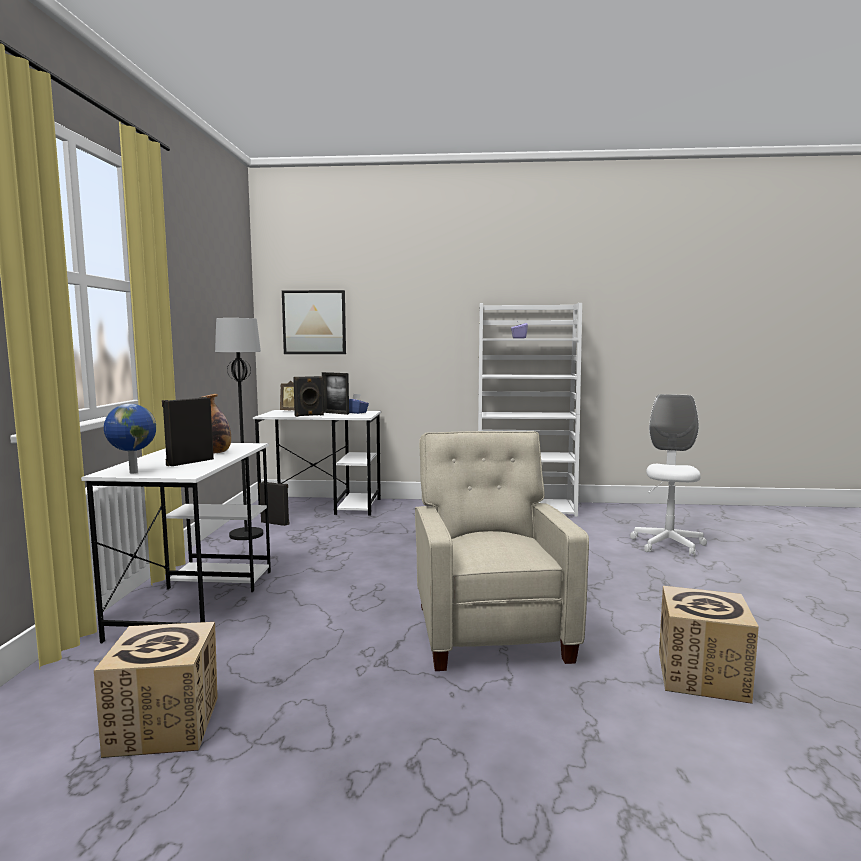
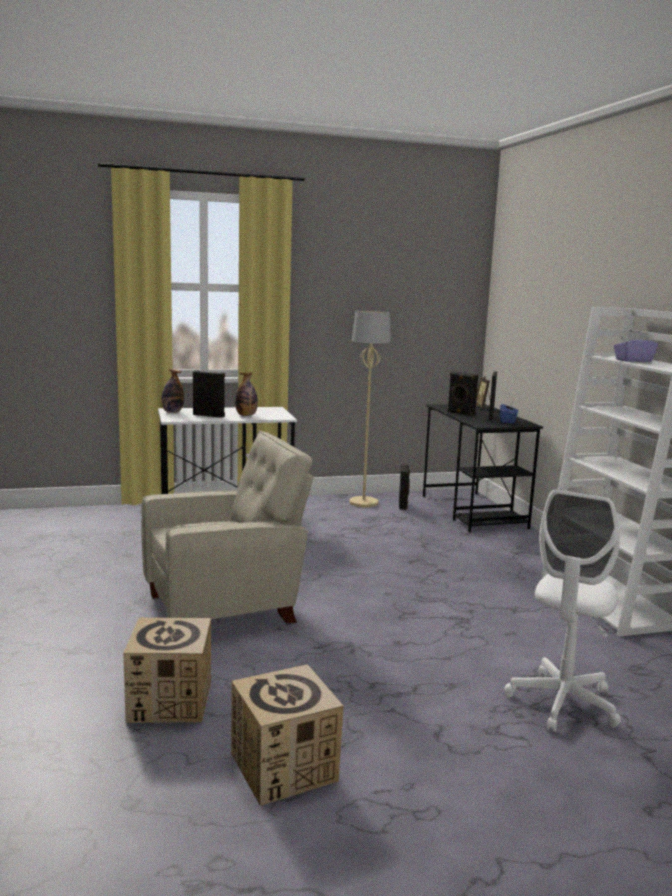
camera: 70 degrees right, 5 degrees up
(132, 472) = (172, 412): globe -> bottle
(164, 725) = (79, 541): cardboard box -> cardboard box (284, 767)
(246, 535) = (364, 503): black floor lamp -> beige floor lamp
(314, 322) = (516, 316): picture -> none
(323, 506) = (473, 511): white desk -> black desk
(668, 545) = (562, 703): white office chair -> white office chair turned 120 degrees clockwise

